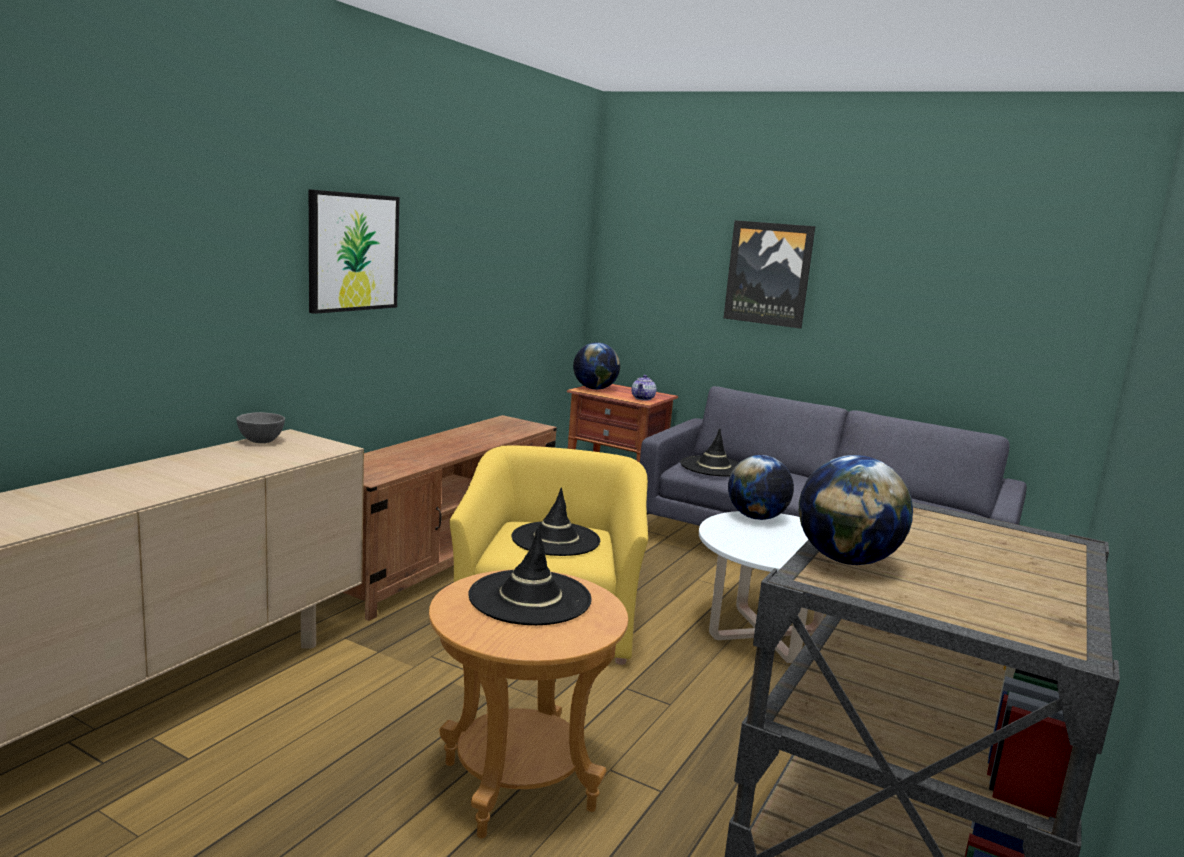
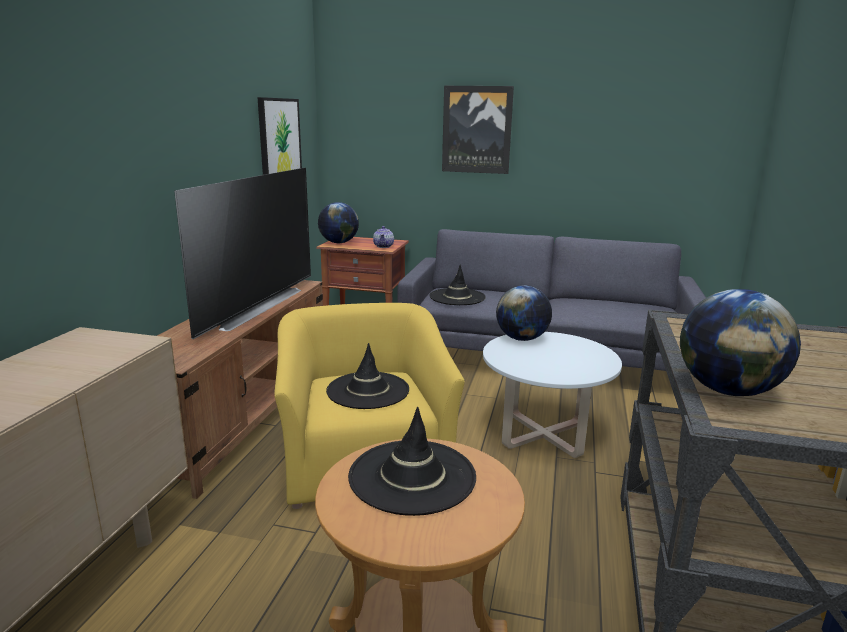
camera: 15 degrees left, 5 degrees up
(261, 441) = (52, 347): grey bowl -> none
(353, 252) = (114, 133): picture -> picture (279, 139)
(470, 440) = (253, 306): none -> television

